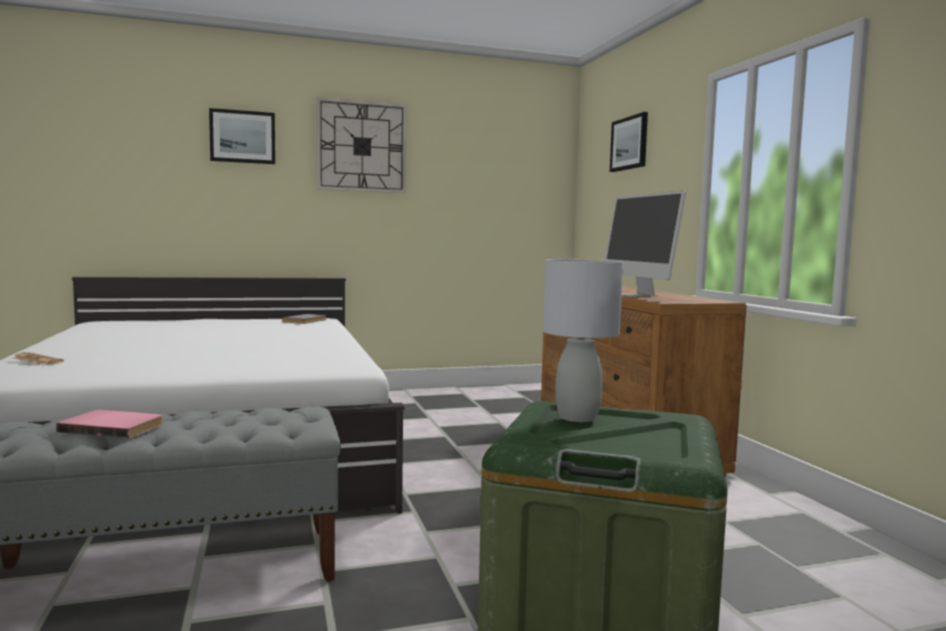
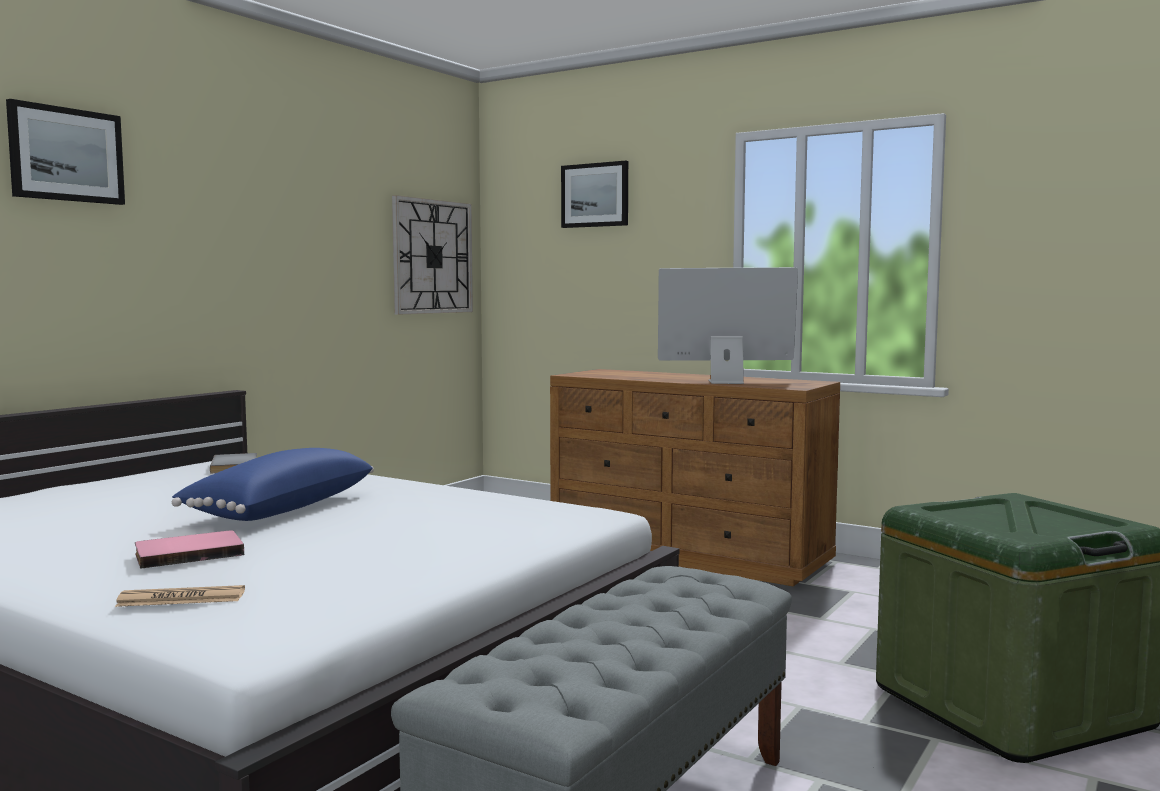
camera: 40 degrees left, 0 degrees up
(114, 427) = (600, 644): pink book -> pink book (188, 553)
(234, 339) = (279, 509): none -> blue pillow
(362, 146) = (244, 179): wall clock -> wall clock (432, 257)
(578, 417) = (972, 513): grey table lamp -> none
(637, 295) = (725, 382): monitor -> monitor turned 150 degrees clockwise

